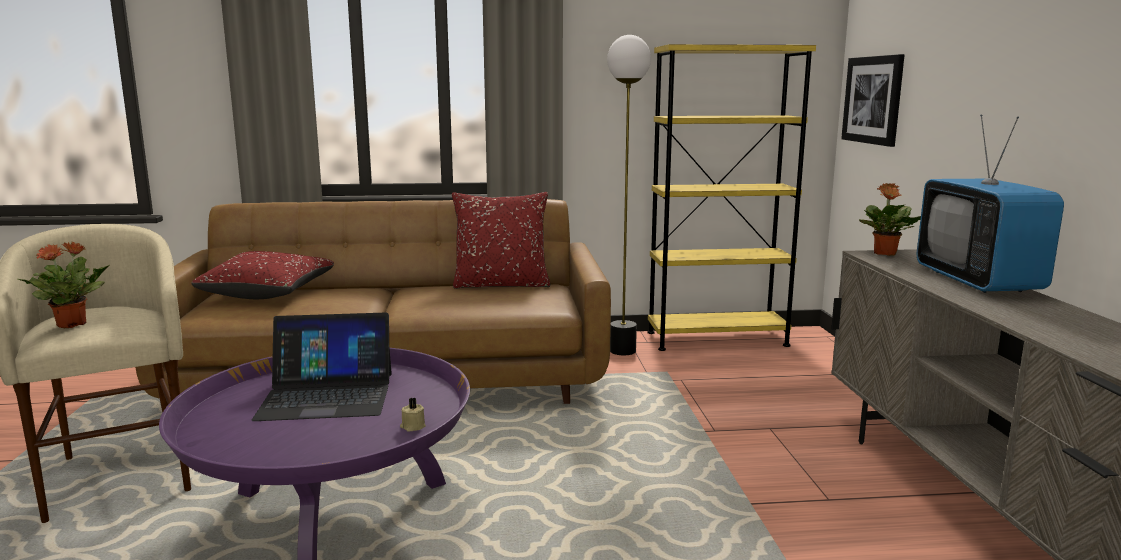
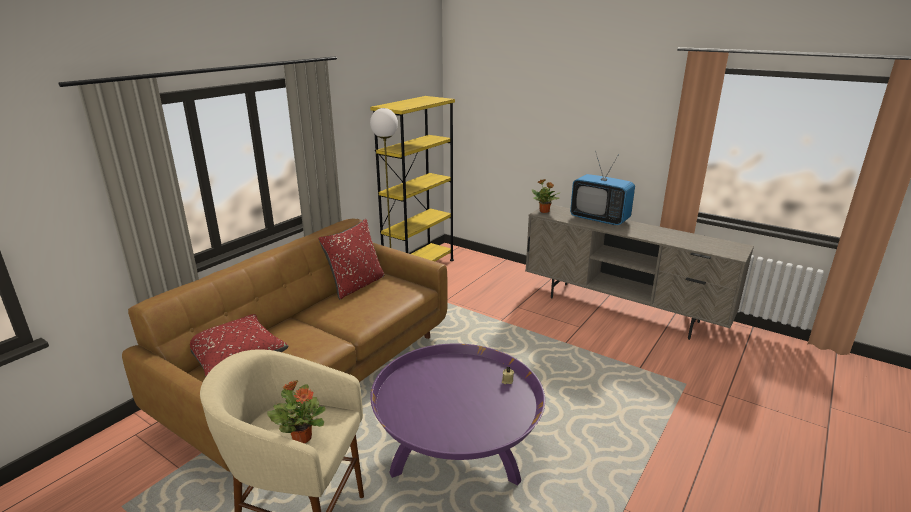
camera: 50 degrees left, 10 degrees up
(327, 396) = (437, 392): laptop -> none
(873, 100) = (476, 124): picture -> none

